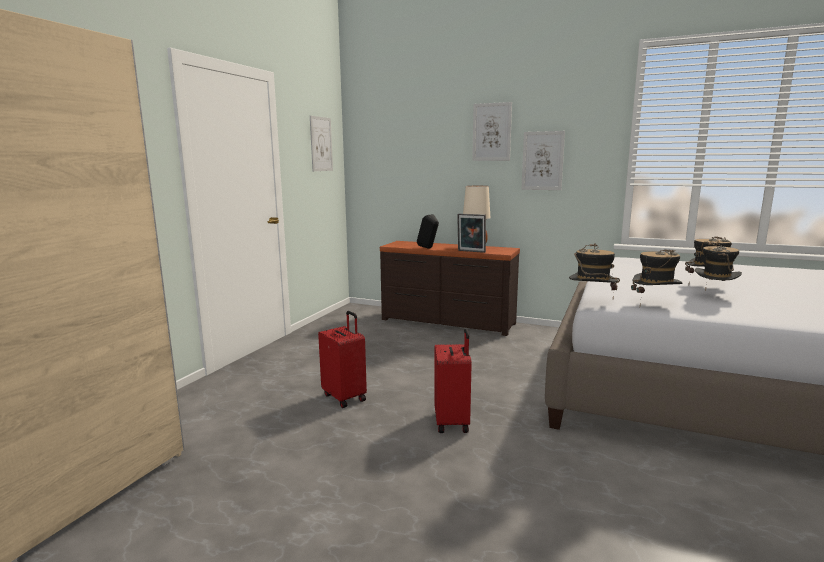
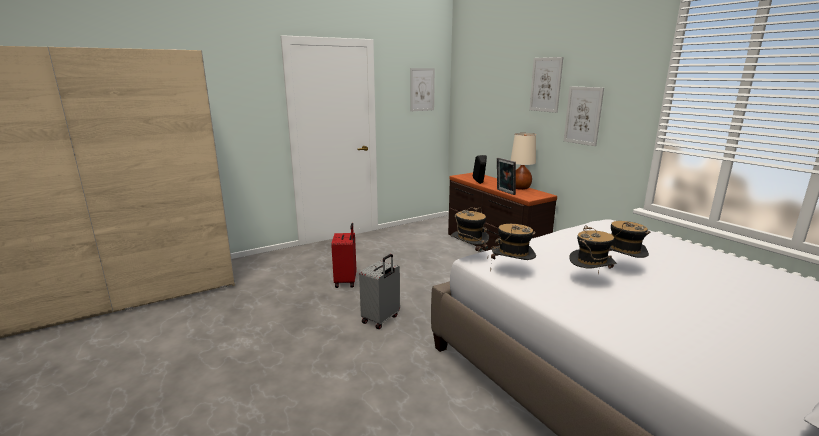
camera: 35 degrees right, 5 degrees up
(453, 422) = (381, 319): red suitcase -> grey suitcase

